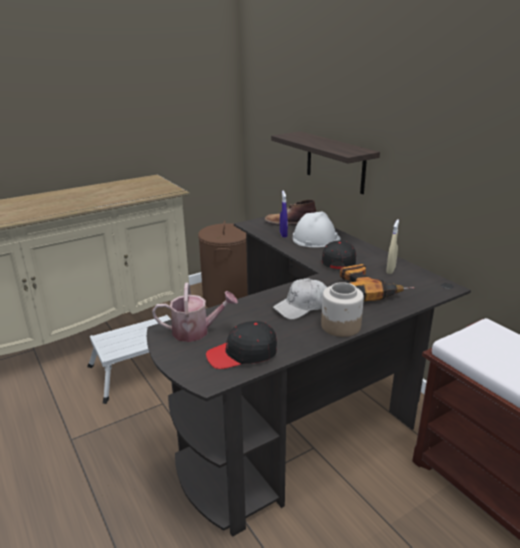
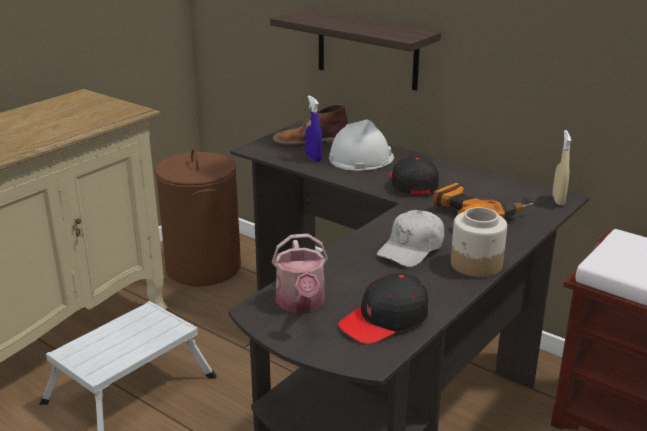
camera: 20 degrees left, 0 degrees up
(196, 331) = (301, 303): watering can -> watering can turned 105 degrees clockwise
(390, 270) = (484, 186): beige spray bottle -> beige spray bottle (558, 200)

